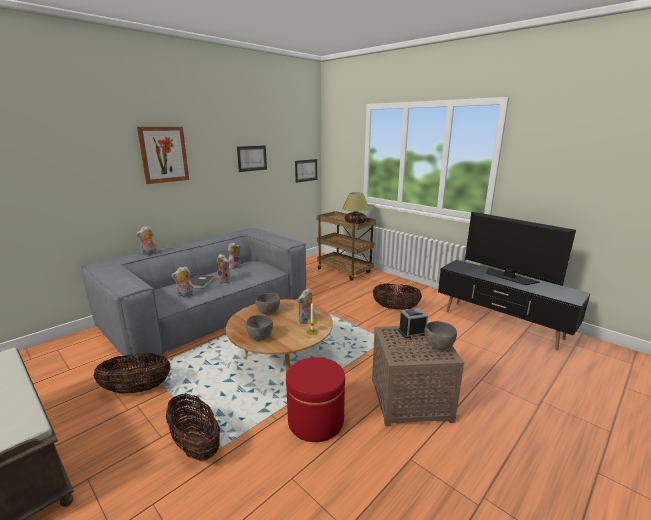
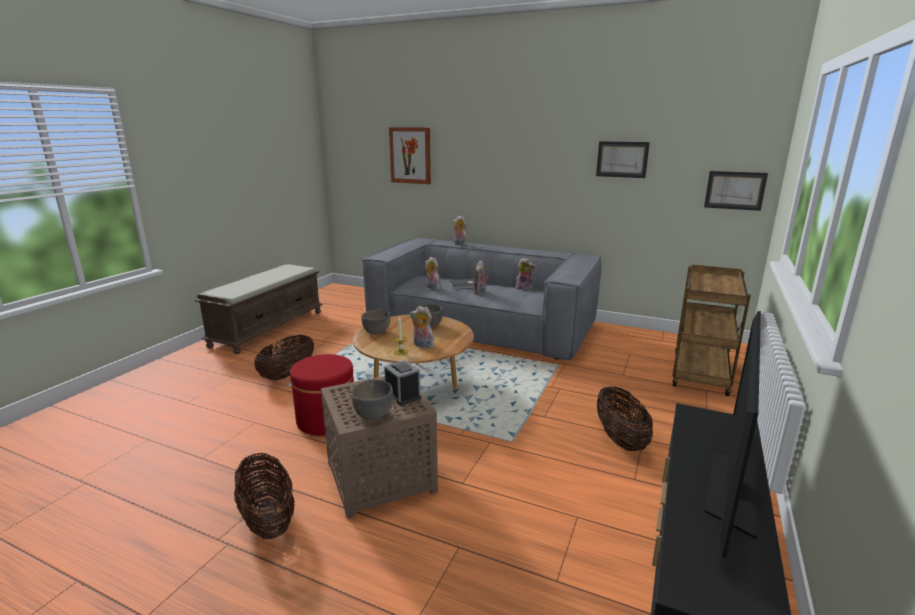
camera: 70 degrees right, 0 degrees up
(136, 389) = (345, 336): basket -> basket (268, 520)
(163, 154) = (503, 145): picture -> picture (410, 155)
(355, 223) = (717, 292): table lamp -> none

